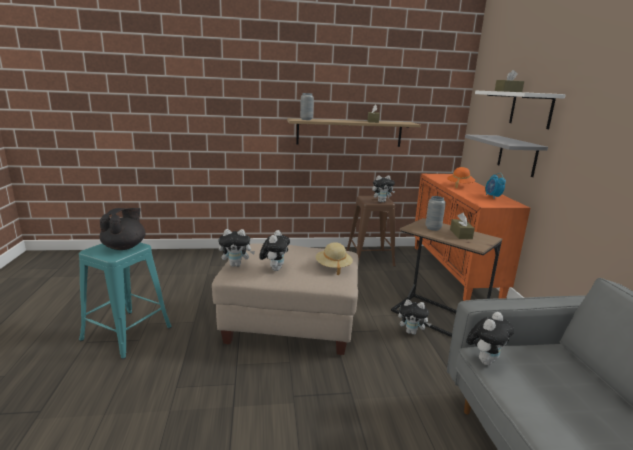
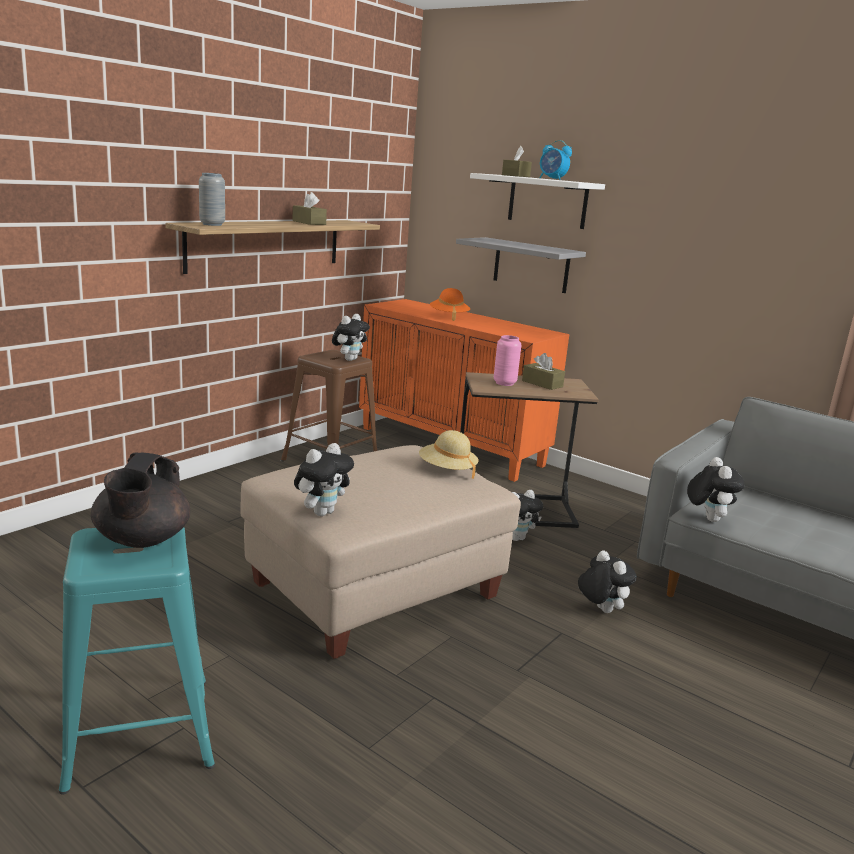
camera: 45 degrees left, 0 degrees up
(125, 247) = (142, 540): black teapot -> black teapot turned 150 degrees counterclockwise
(274, 269) = (388, 498): plush toy -> plush toy (600, 610)
(433, 228) = (504, 383): grey vase -> pink vase
(493, 197) = (512, 326): alarm clock -> alarm clock (552, 179)

